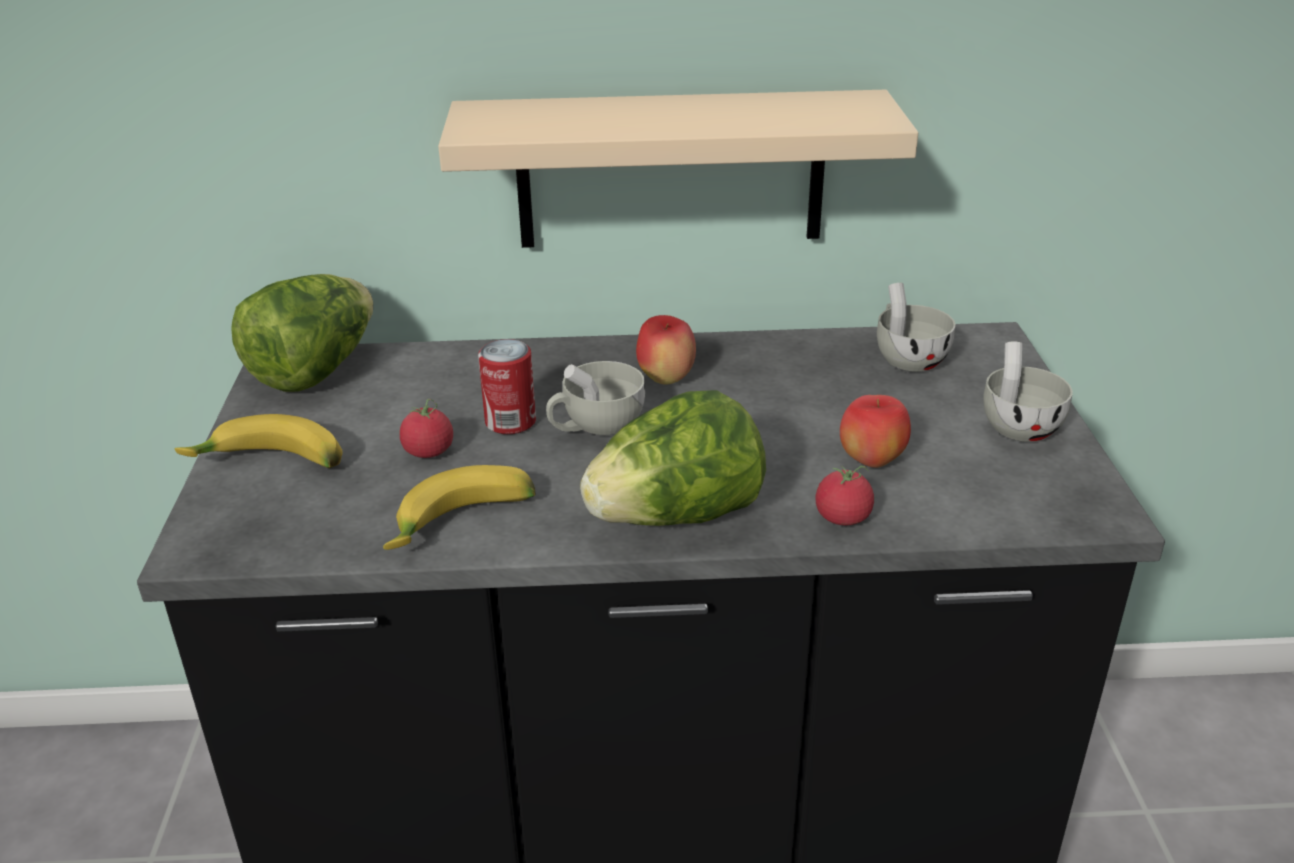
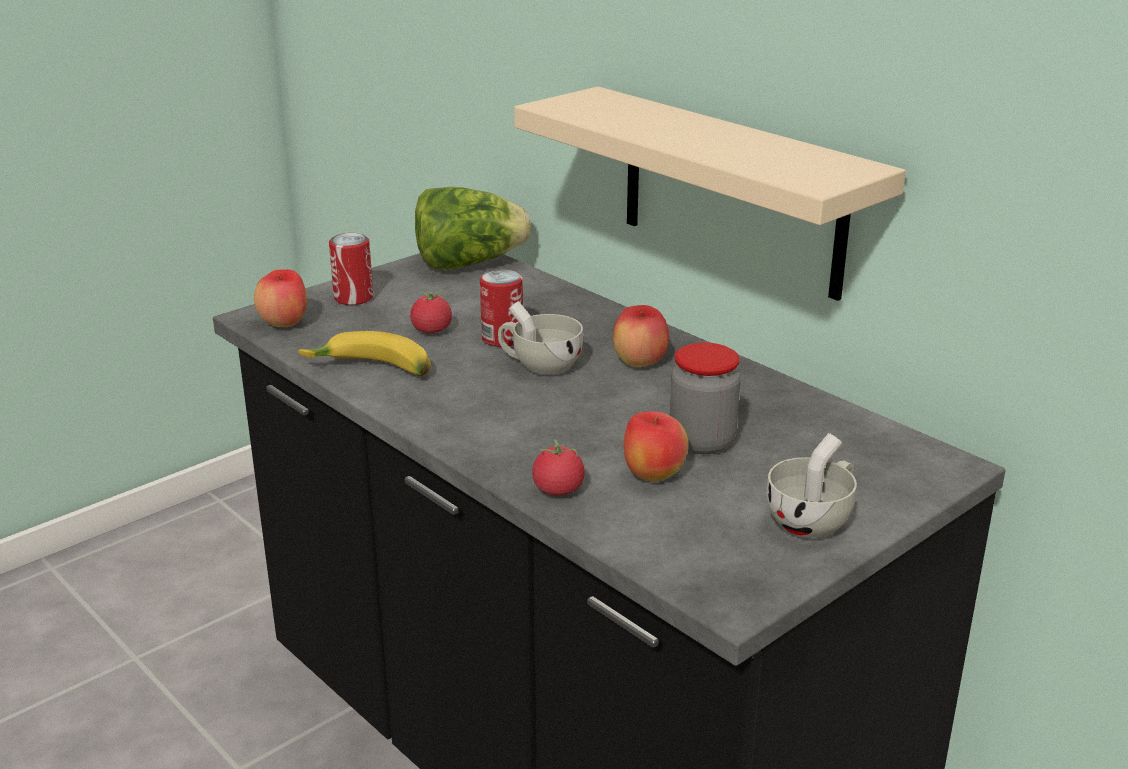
camera: 50 degrees right, 5 degrees down
(255, 537) = (284, 324): none -> apple
(269, 466) = (353, 297): banana -> can
(676, 517) = (472, 431): lettuce -> none
(841, 413) = (702, 442): none -> jar
(907, 358) = (839, 439): white cup -> none

